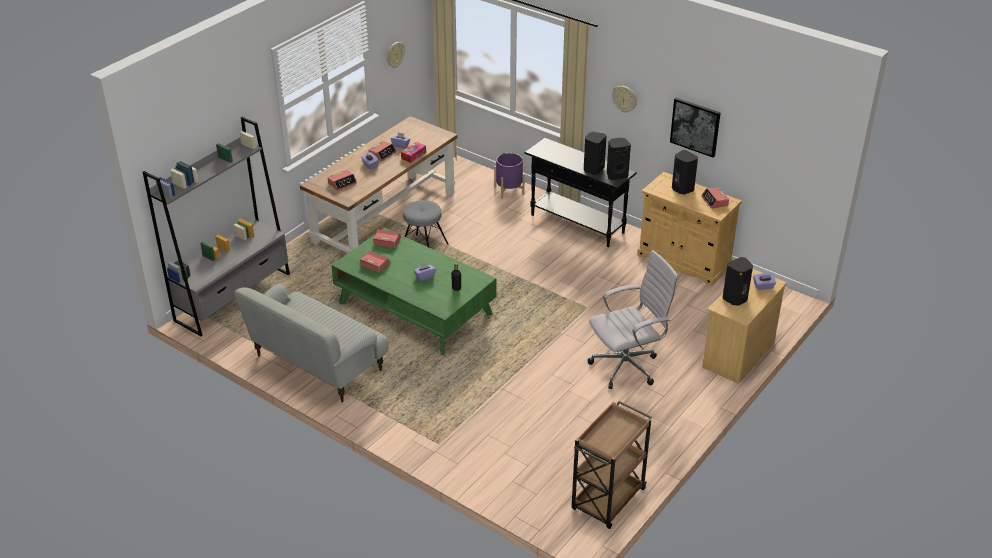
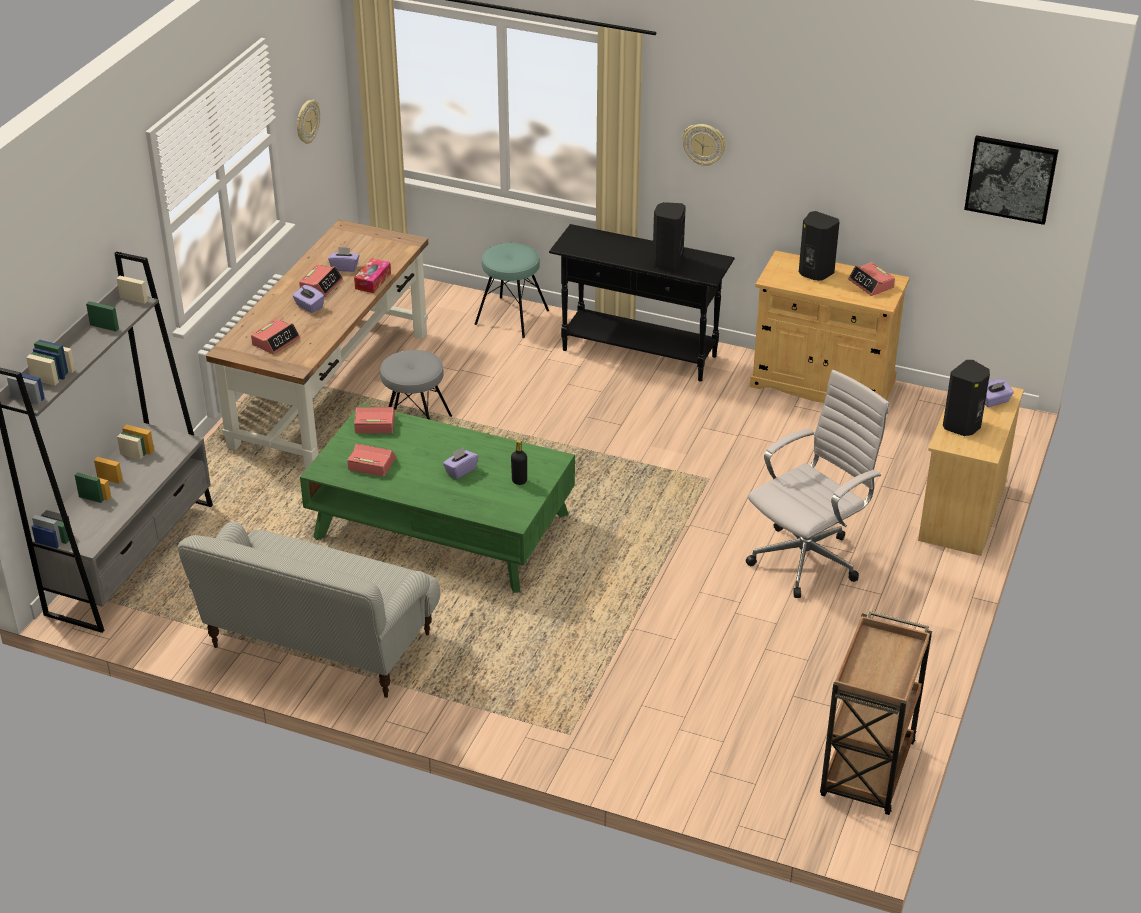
camera: 15 degrees left, 0 degrees up
(509, 190) = (512, 317): purple planter -> turquoise stool
(616, 175) = (706, 266): black speaker -> none
(695, 126) = (827, 172): picture -> picture (1011, 179)

